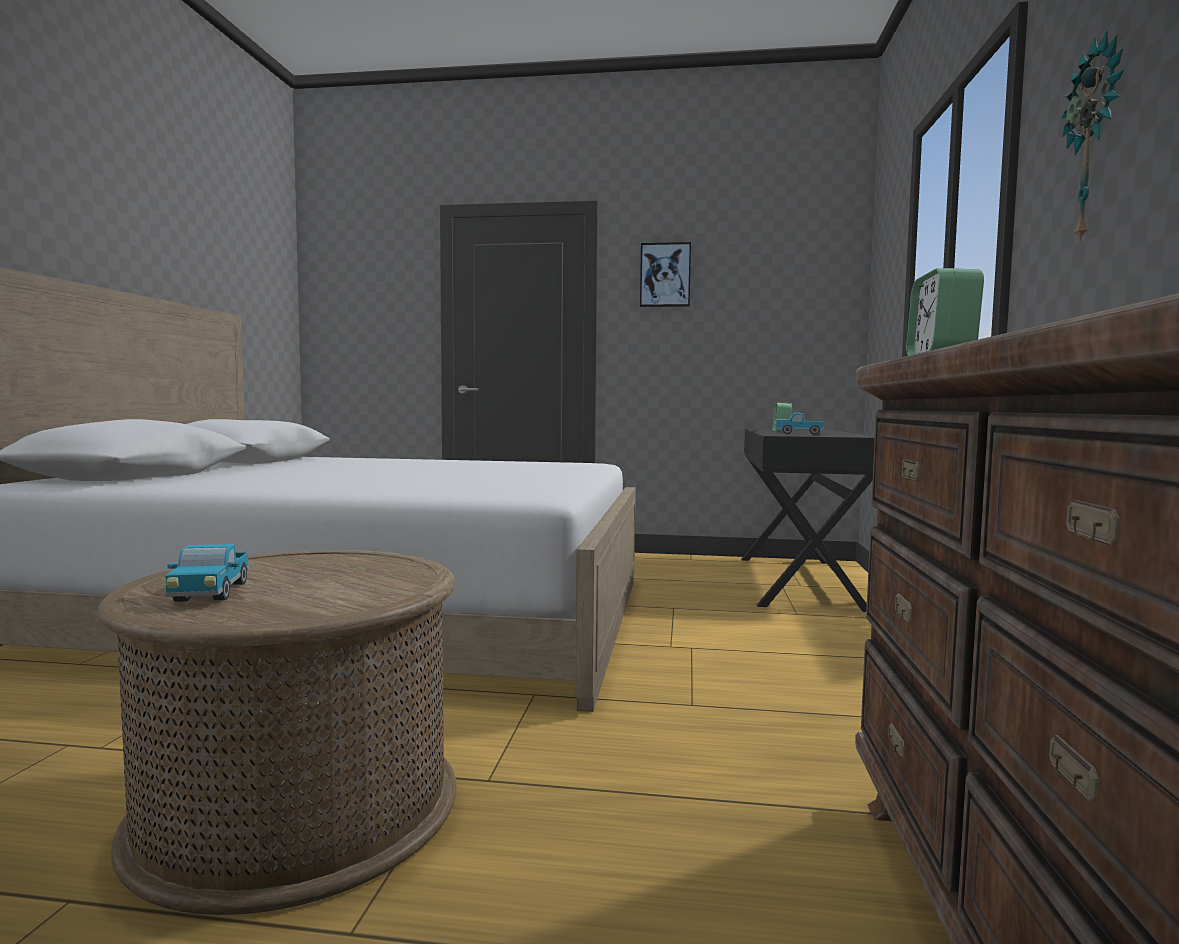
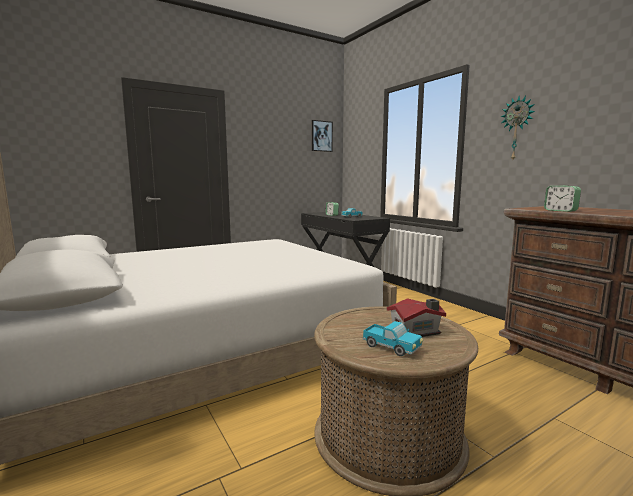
camera: 40 degrees left, 5 degrees up
(321, 590) = (416, 331): none -> toy house
(665, 275) = (261, 136): picture -> picture (321, 136)

